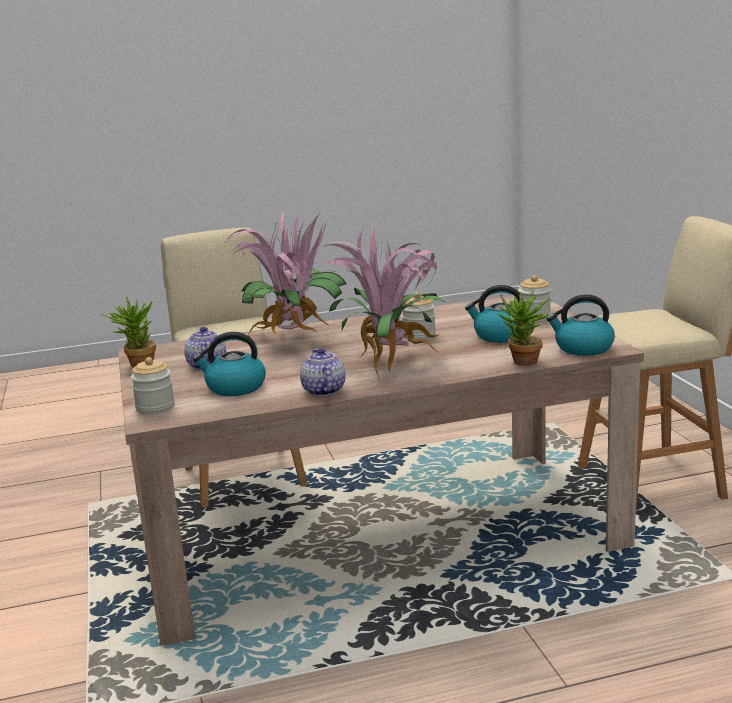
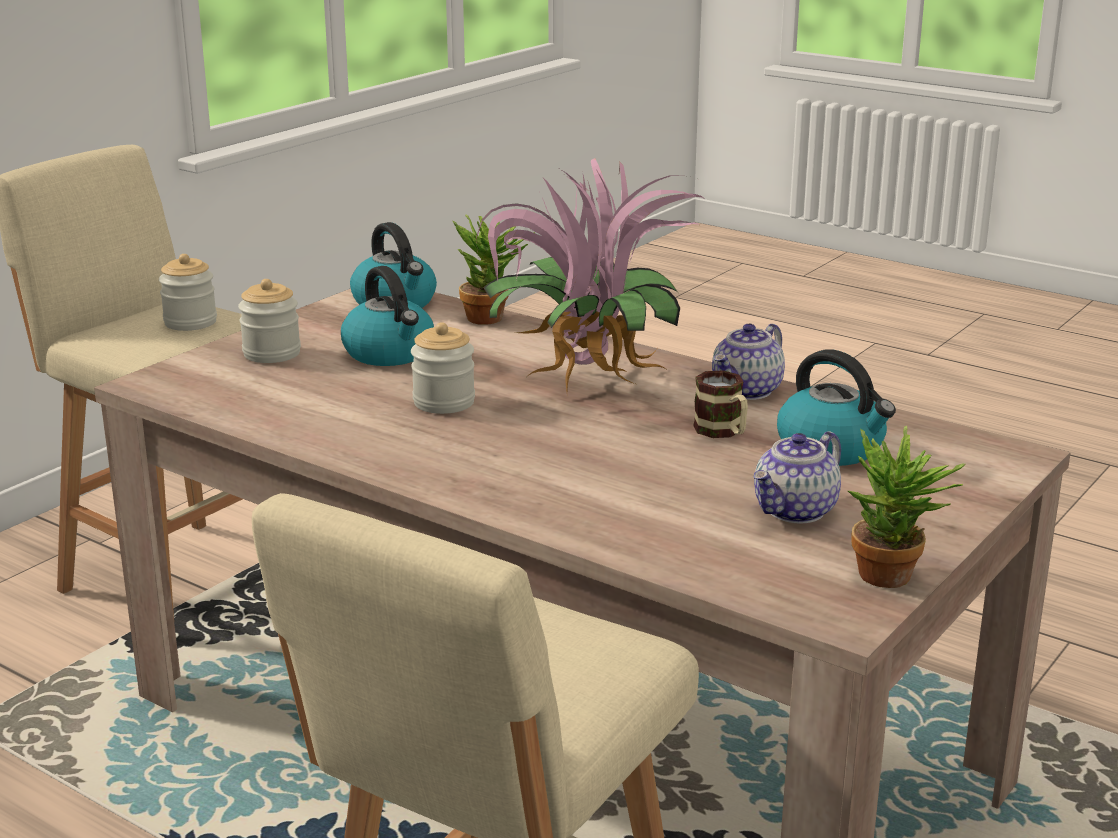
camera: 130 degrees left, 5 degrees up
(155, 407) = (981, 471): jar -> jar (190, 322)
(291, 373) = (723, 432): none -> mug
(293, 340) = (580, 490): potted plant -> none

